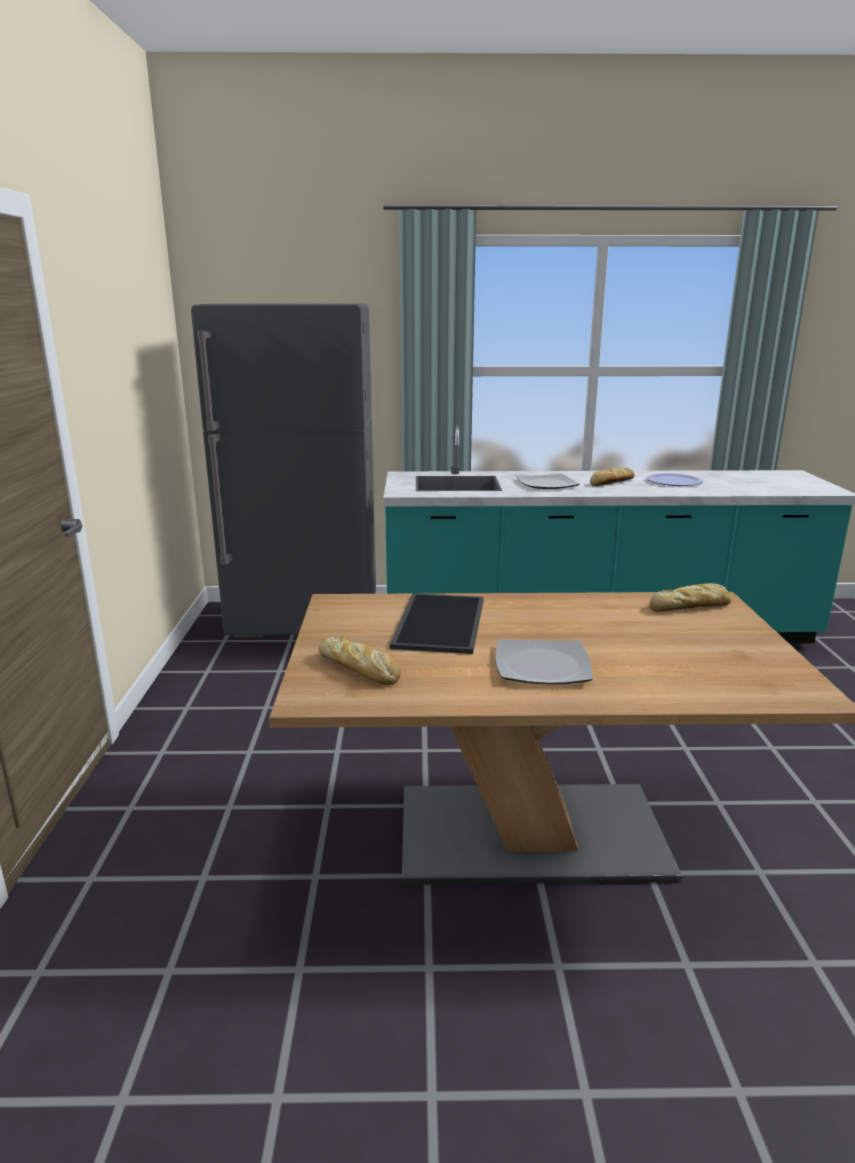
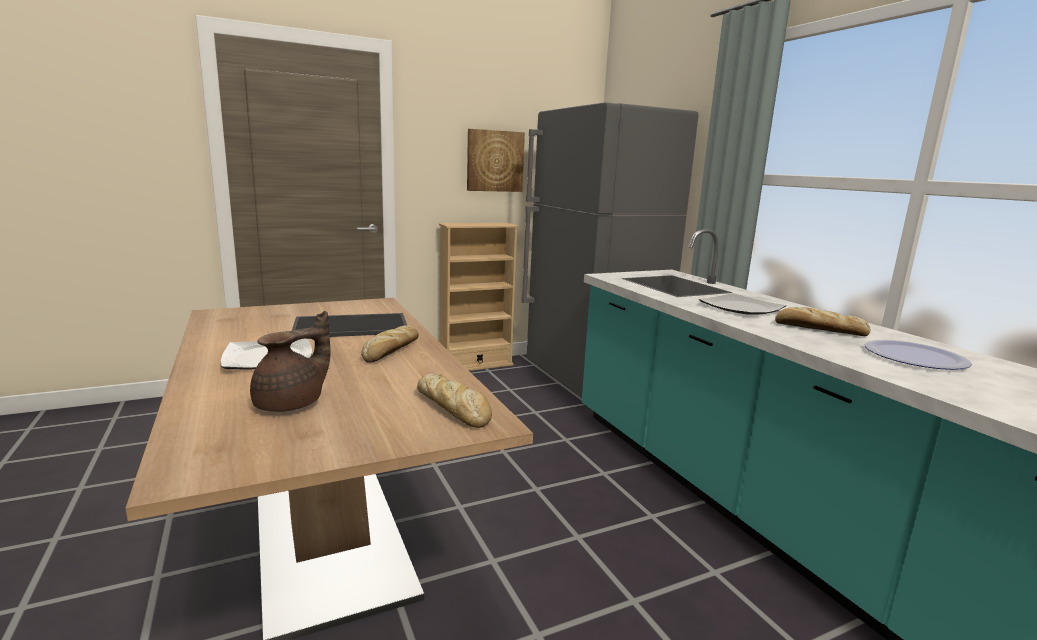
camera: 65 degrees right, 5 degrees down
(129, 379) = (494, 161): none -> picture
(179, 675) = (476, 365): none -> beige bookcase
(360, 668) = (260, 317): bread -> bread (391, 351)
(677, 657) = (292, 404): none -> brown teapot

